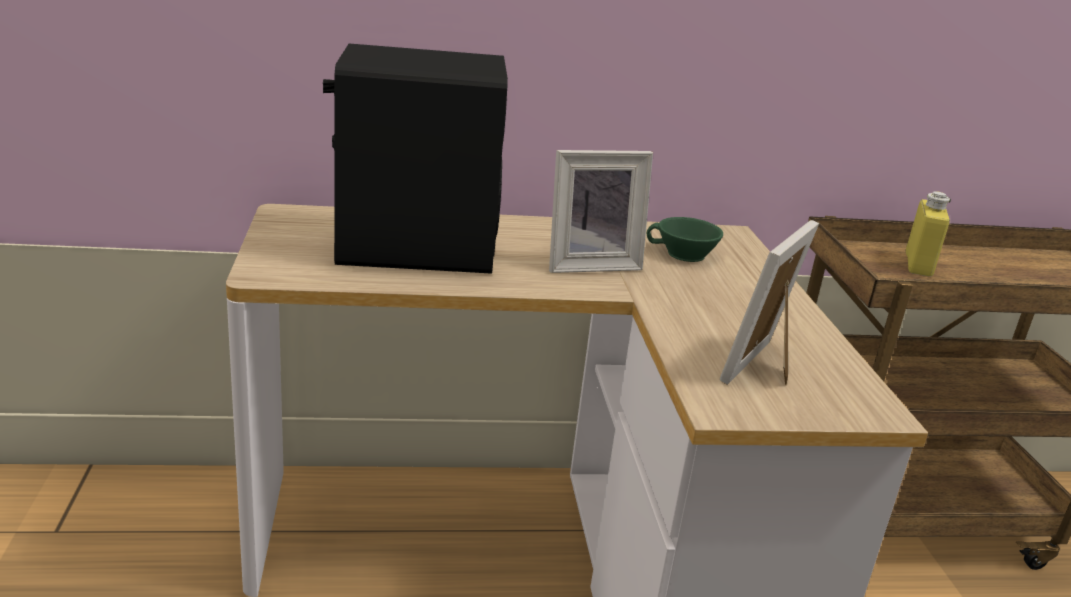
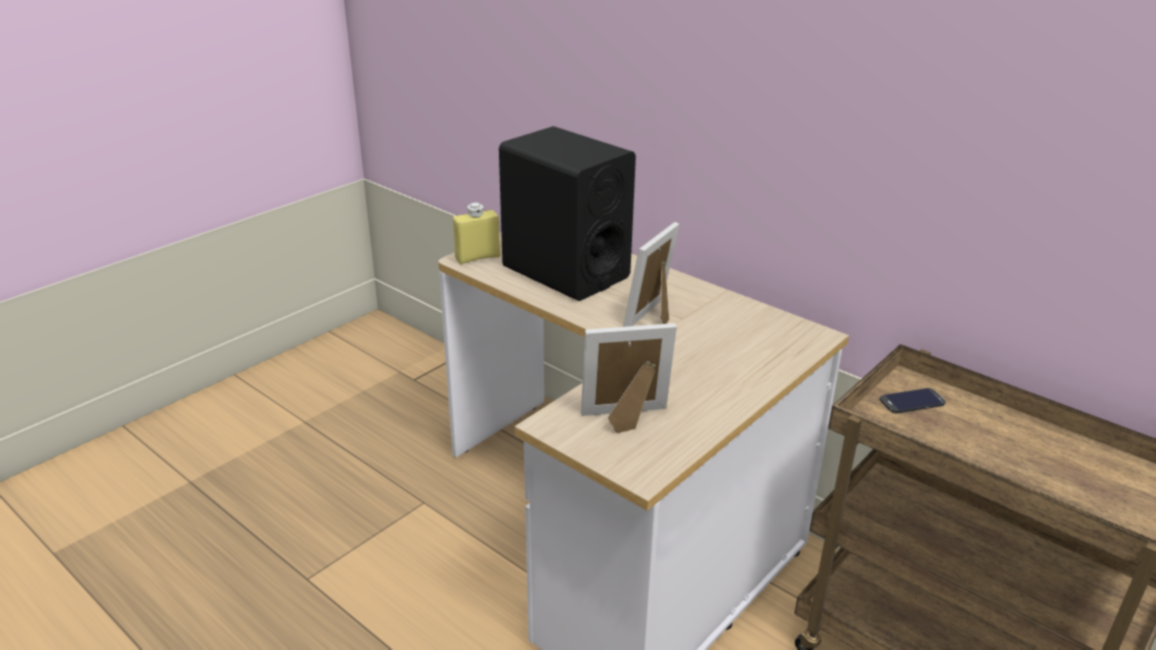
camera: 50 degrees right, 5 degrees up
(590, 263) = (655, 317): picture frame -> picture frame turned 90 degrees clockwise
(683, 254) = (738, 335): green cup -> none
(871, 262) = (912, 401): none -> phone
(918, 265) = (958, 421): yellow bottle -> yellow bottle (477, 257)

